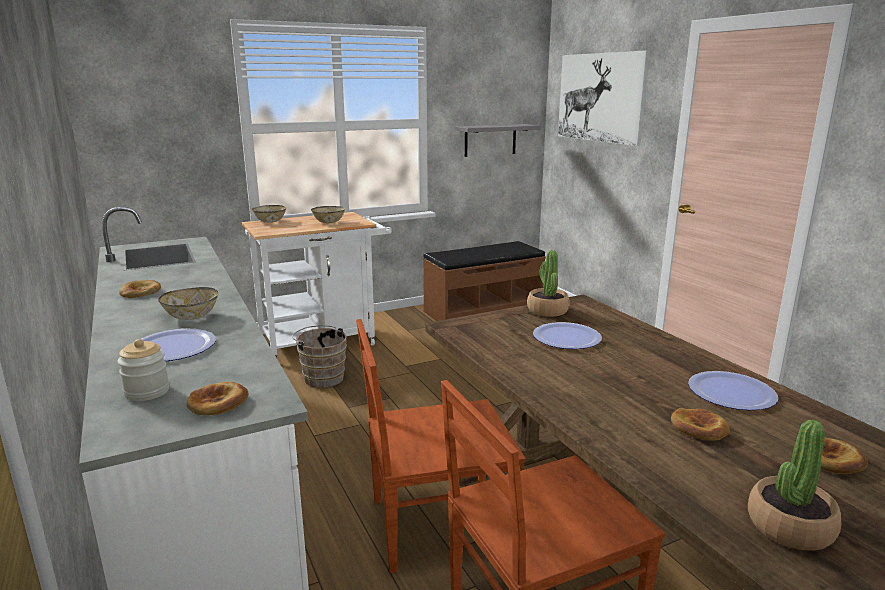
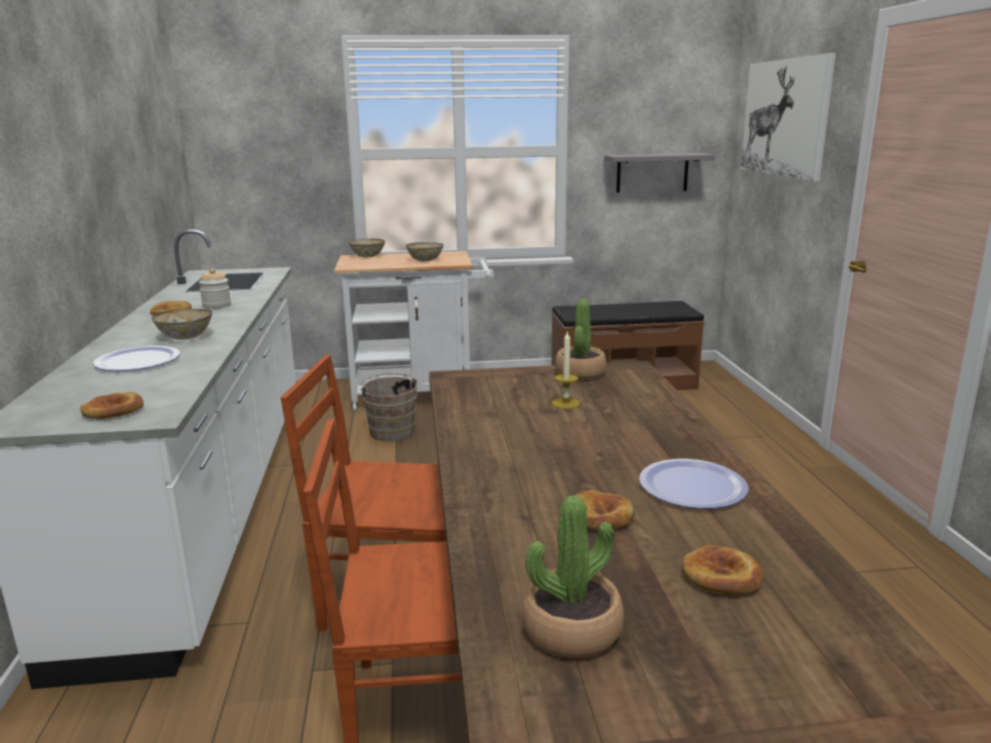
camera: 20 degrees right, 0 degrees up
(147, 392) = (72, 394): jar -> jar (216, 305)
(566, 337) = (565, 403): plate -> candle

